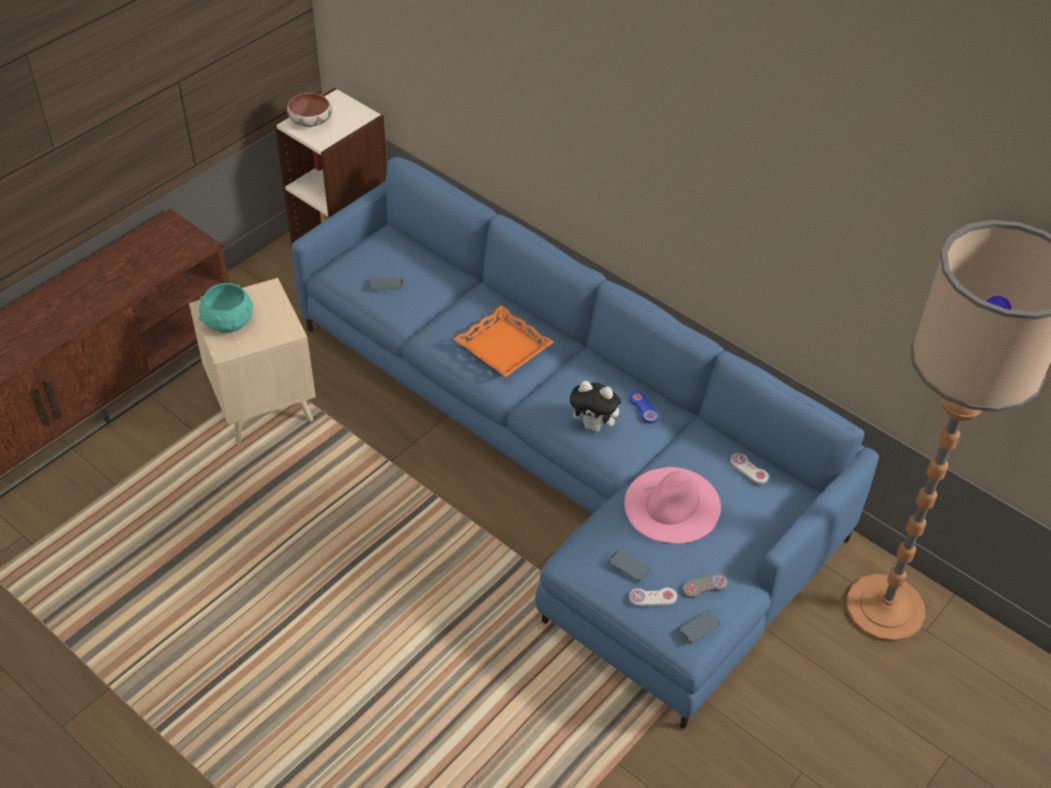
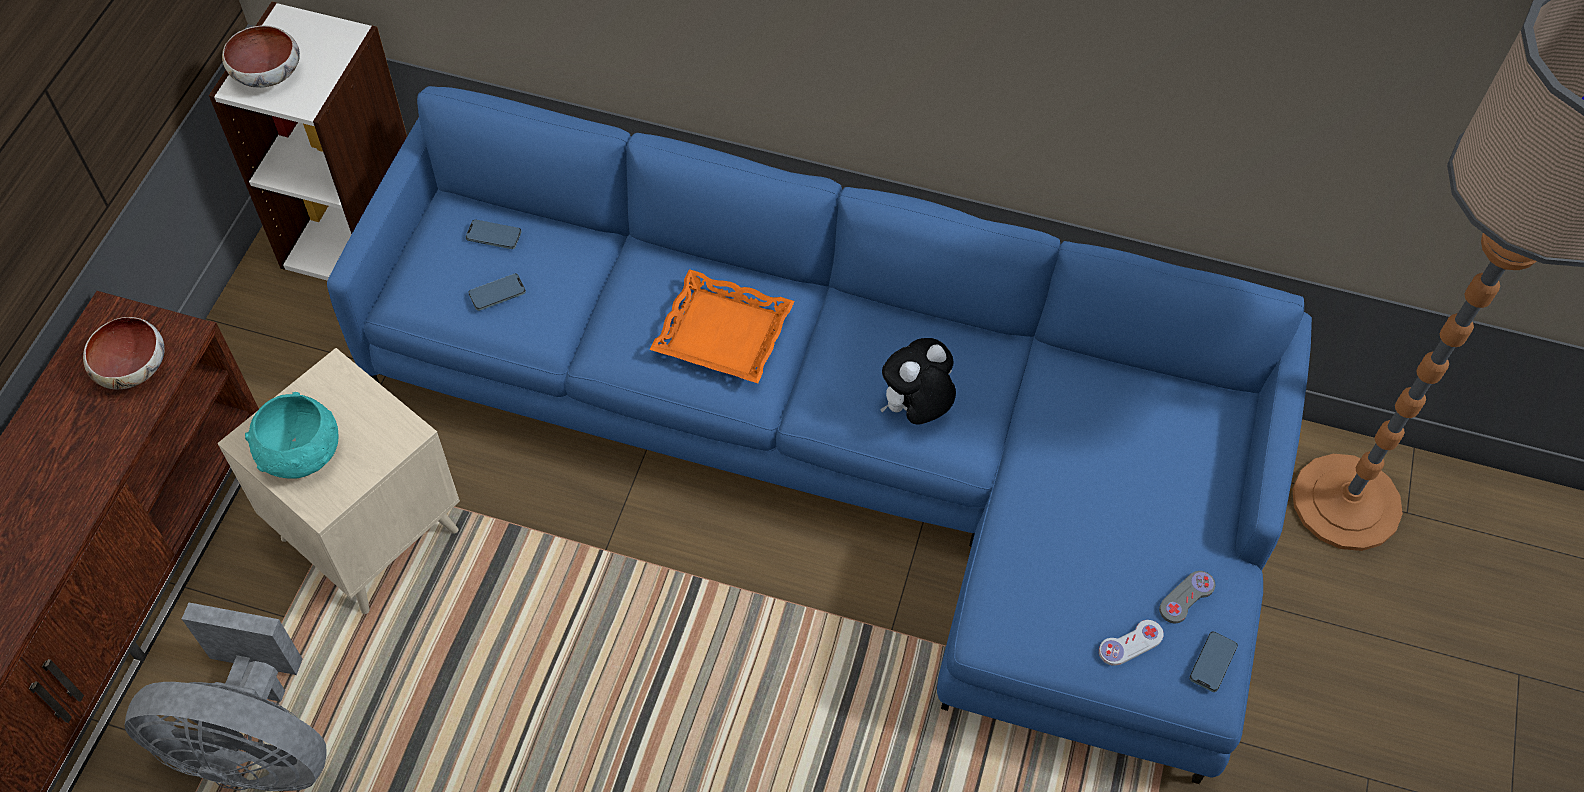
camera: 25 degrees left, 10 degrees up
(141, 489) = (255, 746): none -> grey fan
(166, 250) = (132, 366): none -> bowl
(595, 426) = (915, 410): plush toy -> plush toy turned 150 degrees clockwise
(628, 567) = (1075, 610): phone -> phone (494, 236)
(643, 408) = (964, 356): blue game controller -> none
(672, 505) = (1082, 491): pink hat -> none
(749, 469) = (1147, 396): white game controller -> none

